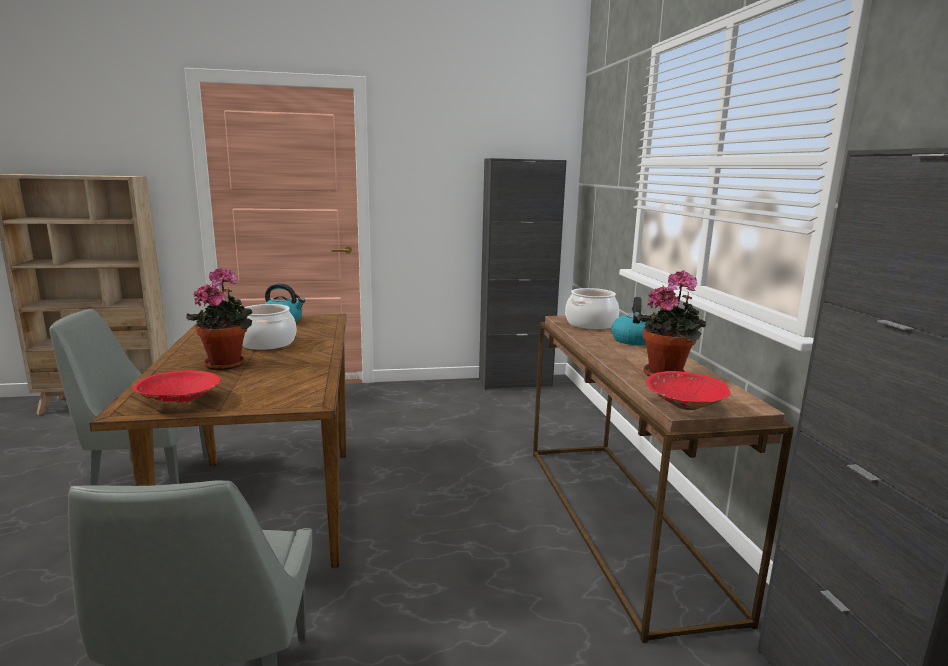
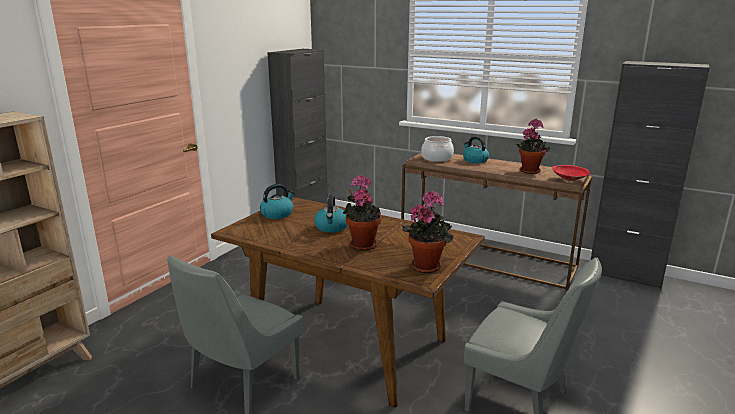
camera: 50 degrees left, 5 degrees up
(181, 402) = (427, 265): red bowl -> potted plant
(267, 343) = (332, 227): cooking pot -> kettle

